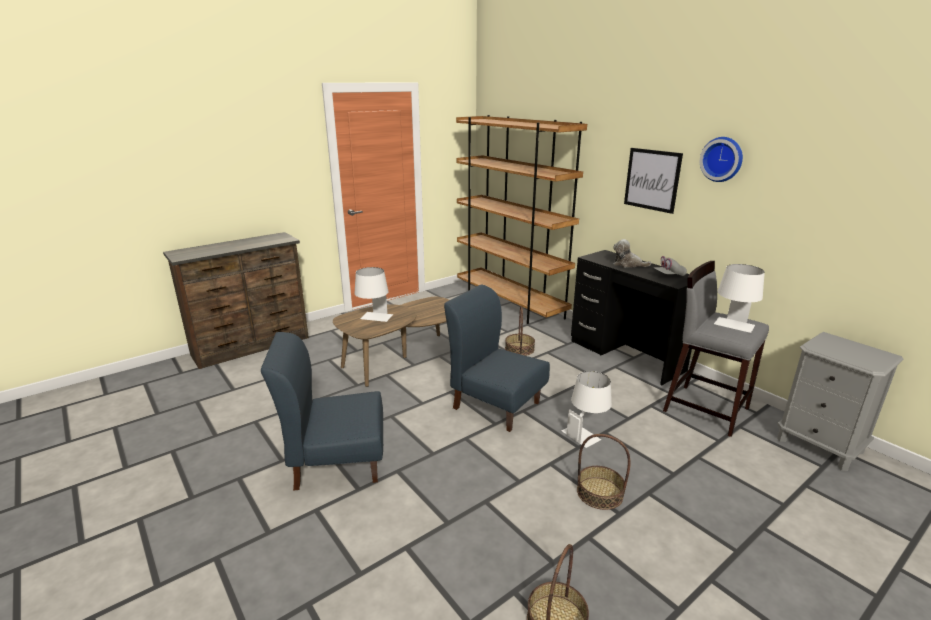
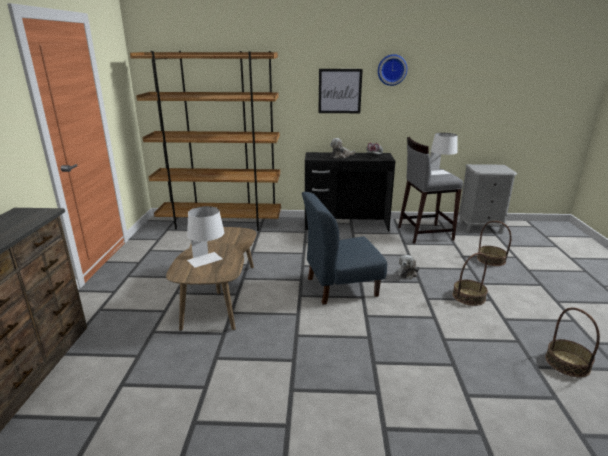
camera: 50 degrees left, 0 degrees up
(336, 462) = (328, 390): blue chair -> none
(519, 349) = (285, 248): basket -> basket (491, 259)
(586, 432) = (408, 273): white table lamp -> plush toy

